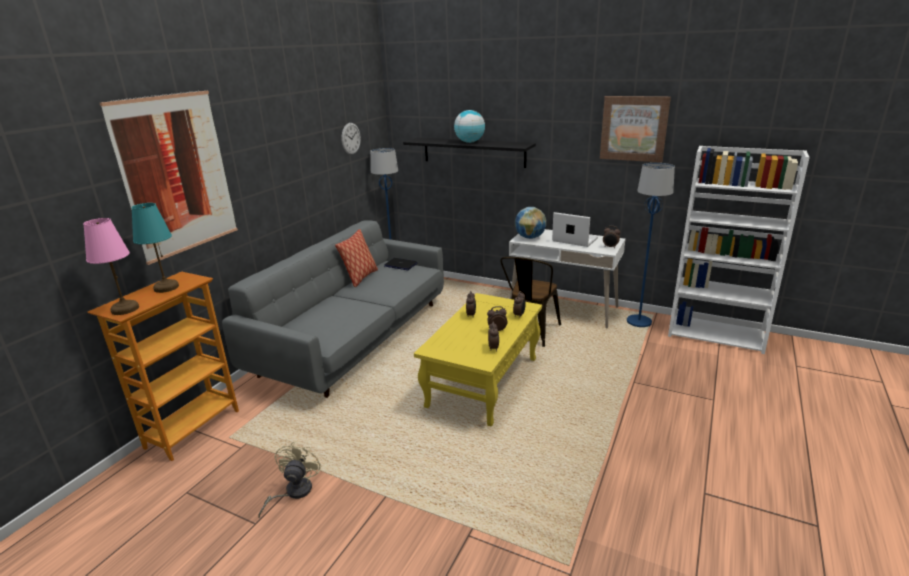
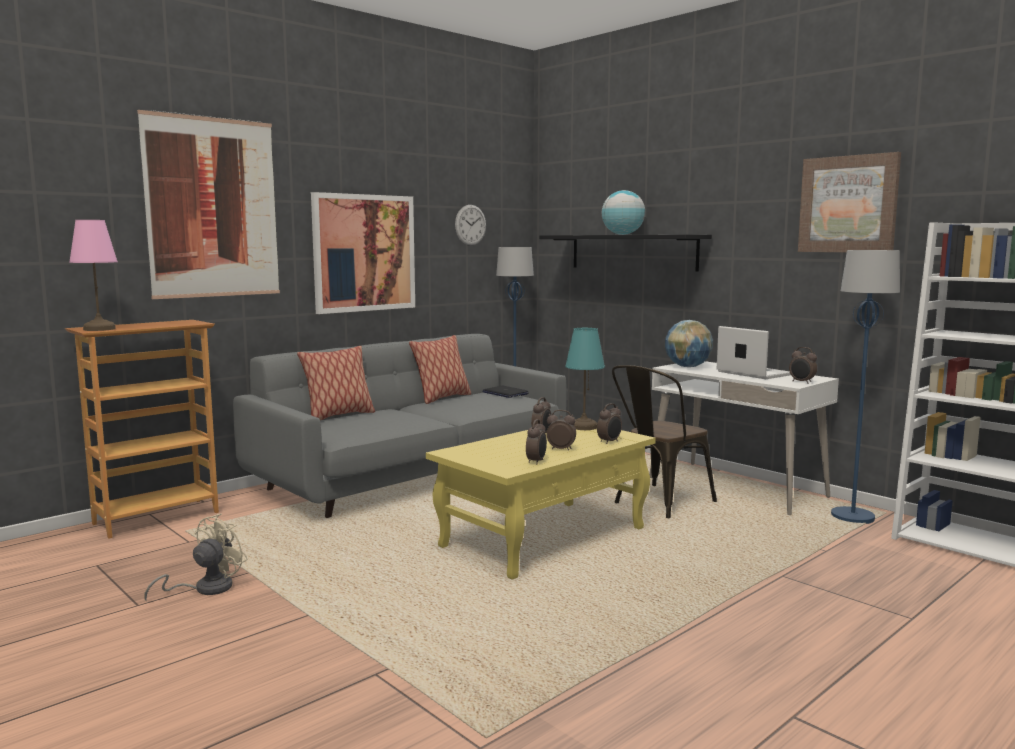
camera: 20 degrees right, 15 degrees down
(166, 288) = (159, 324): turquoise table lamp -> turquoise table lamp (583, 427)
(287, 180) = (364, 253): none -> picture
(303, 314) = (338, 416): none -> pillow

